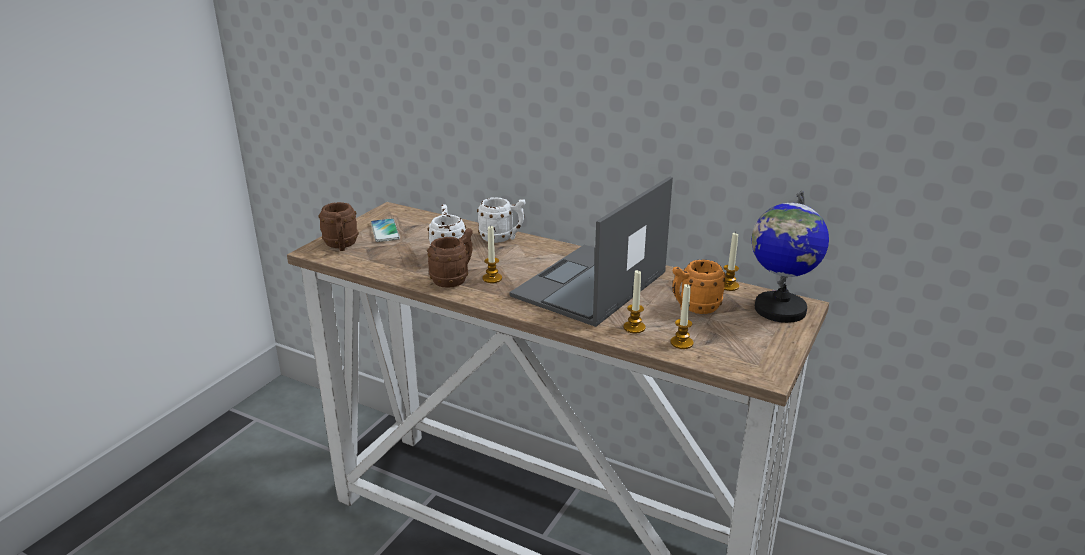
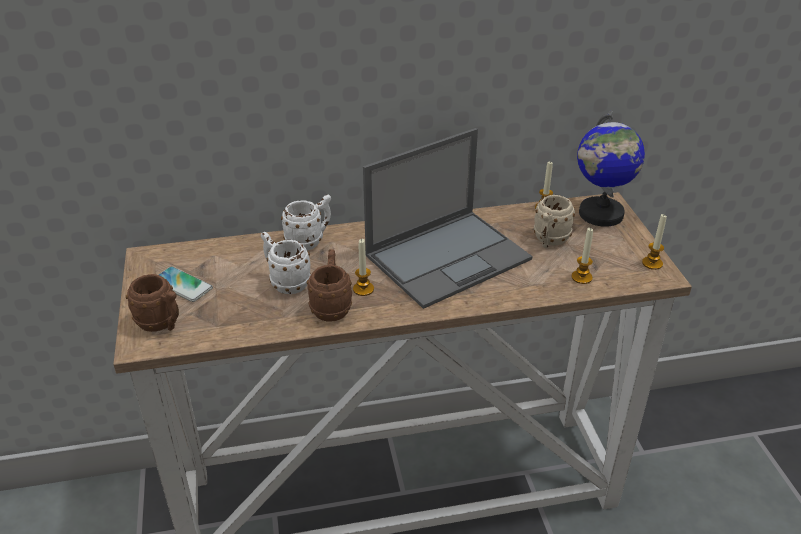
camera: 40 degrees left, 10 degrees up
(589, 285) = (449, 256): laptop -> laptop turned 120 degrees counterclockwise
(634, 327) = (534, 281): candle -> candle (652, 263)
(694, 308) = (549, 241): orange mug -> beige mug

